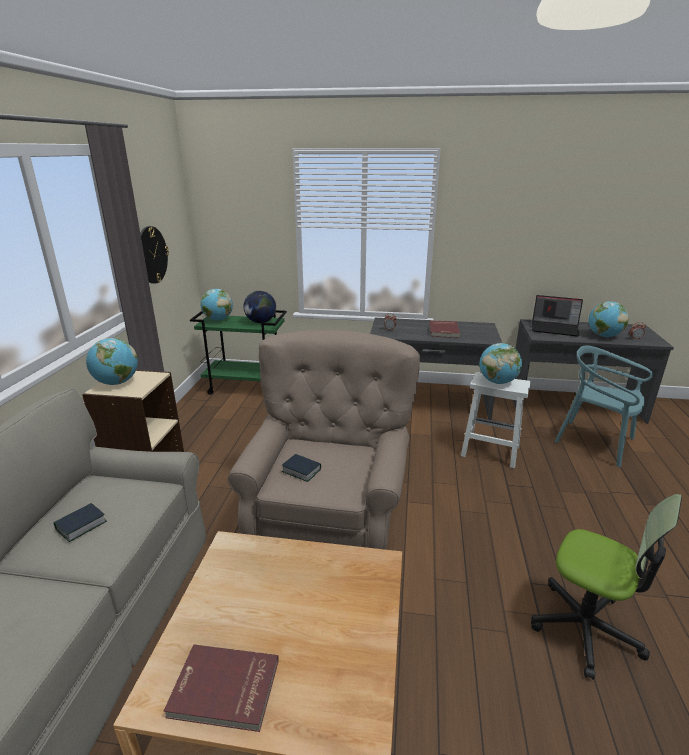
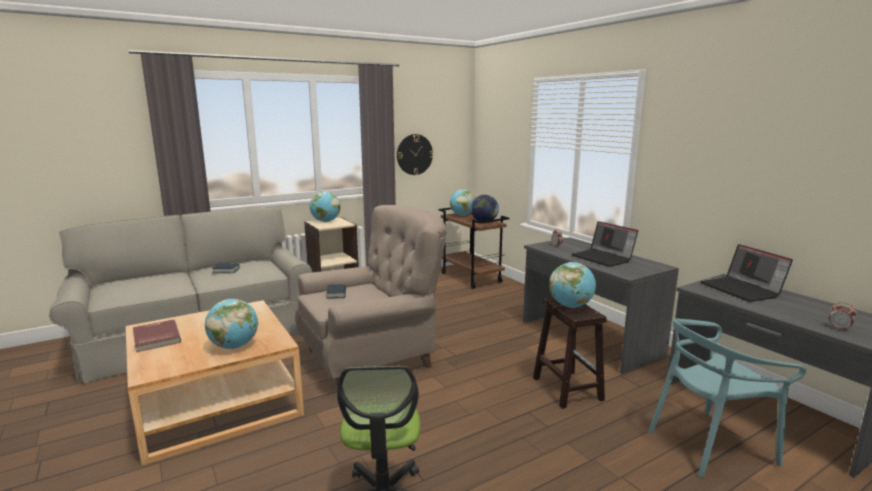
camera: 50 degrees right, 10 degrees down
(247, 387) = (471, 278): green cart -> brown cart
(444, 330) = (603, 258): red book -> laptop
(489, 451) = (566, 388): white stool -> brown stool
(595, 442) = (709, 444): turquoise chair -> turquoise chair turned 105 degrees counterclockwise
(603, 336) = (793, 312): globe -> globe (234, 346)

